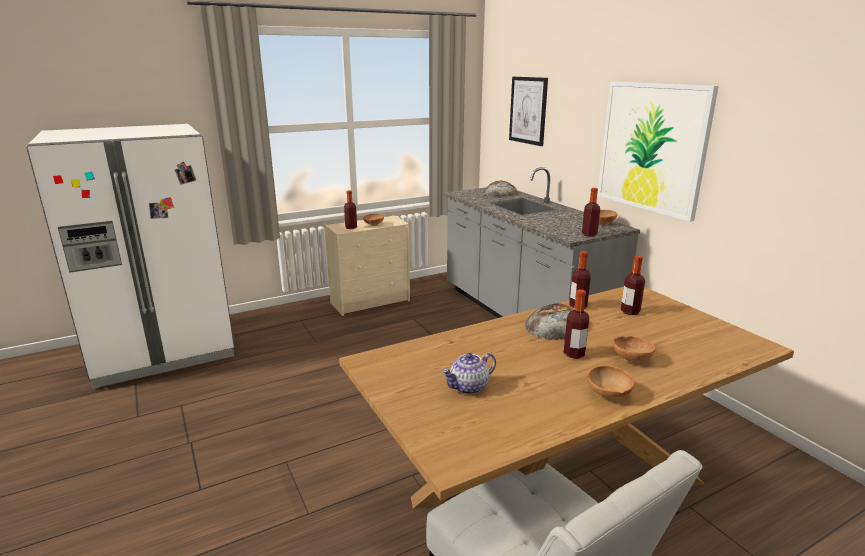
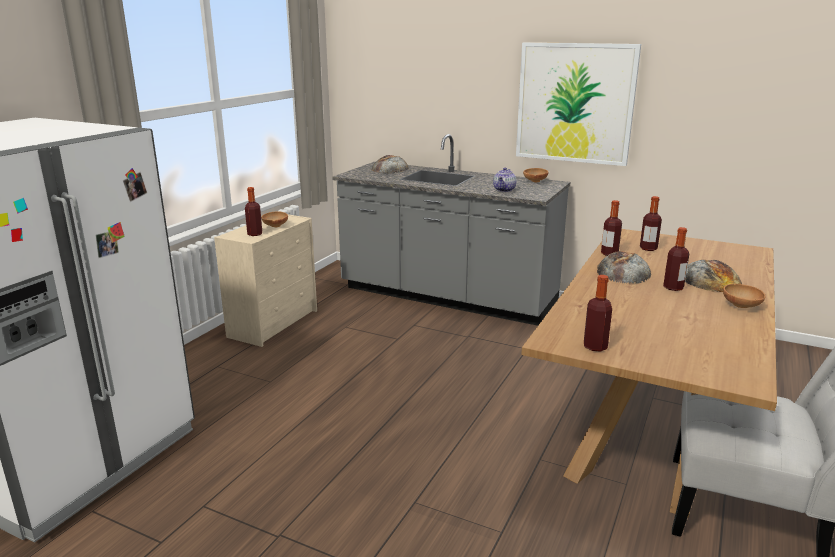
camera: 35 degrees left, 0 degrees up
(469, 387) = (658, 333): teapot -> teapot (504, 190)
(528, 110) = (406, 76): picture -> none
(589, 234) = (545, 192): bottle -> bottle (595, 346)
(632, 359) = (710, 280): brown bowl -> bread

